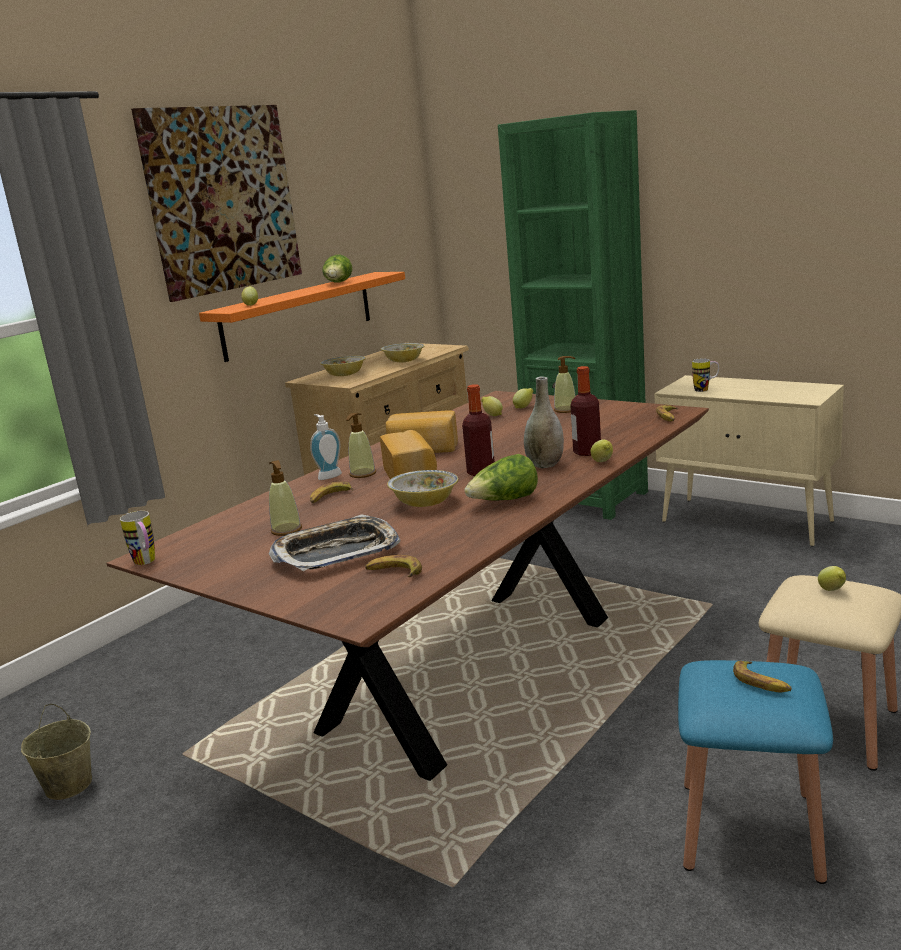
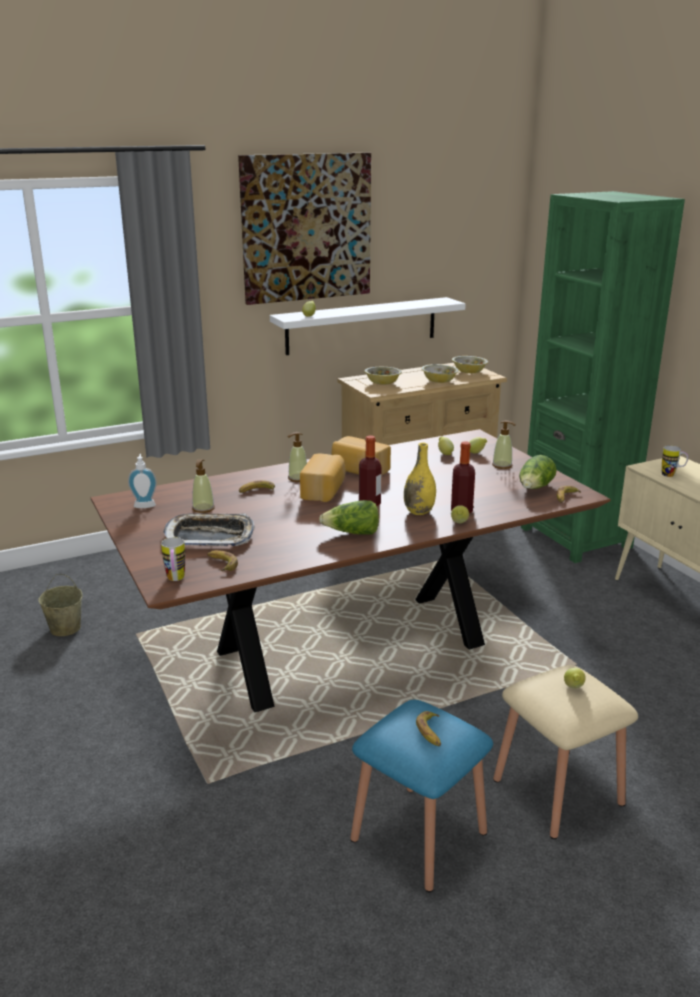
camera: 25 degrees right, 5 degrees up
(146, 563) = (108, 505): mug -> mug (175, 580)
(298, 315) = (362, 325): orange shelf -> white shelf
(328, 475) = (276, 472): soap dispenser -> soap dispenser (145, 505)
(338, 283) = (400, 305): lettuce -> lettuce (535, 488)
(425, 503) = (304, 517): bowl -> bowl (469, 372)
(545, 464) = (419, 511): grey vase -> yellow vase

